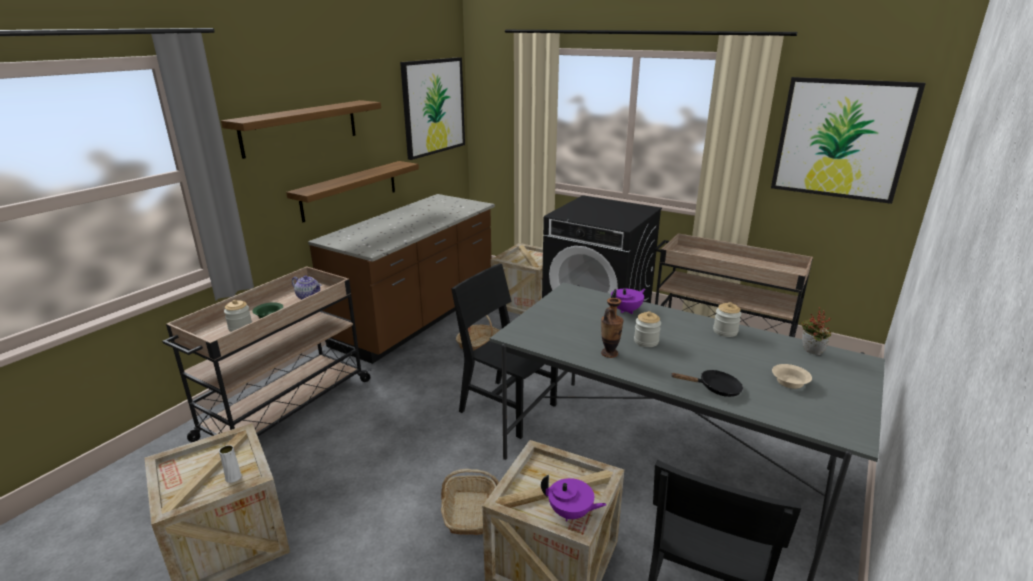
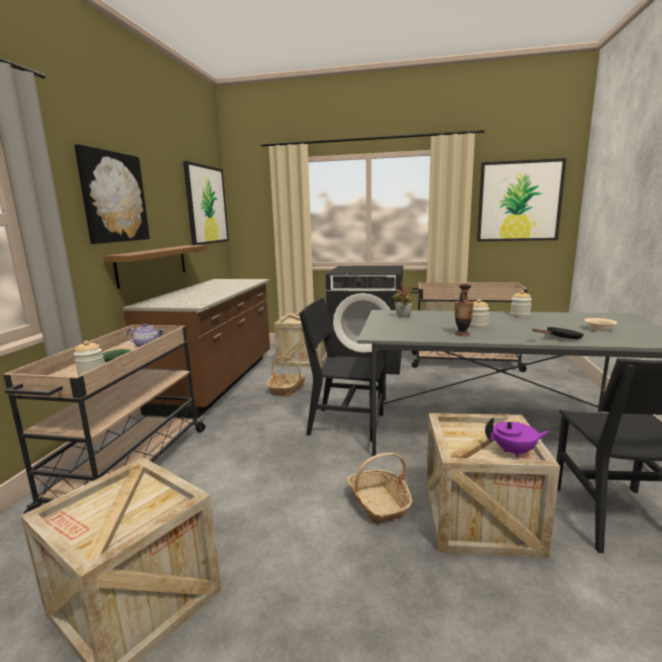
camera: 20 degrees left, 10 degrees down
(233, 477) = (155, 507): white vase -> none
(300, 127) = (113, 197): shelf -> picture
(626, 310) = (439, 315): purple teapot -> none
(809, 352) = (586, 316): potted plant -> potted plant (402, 316)

